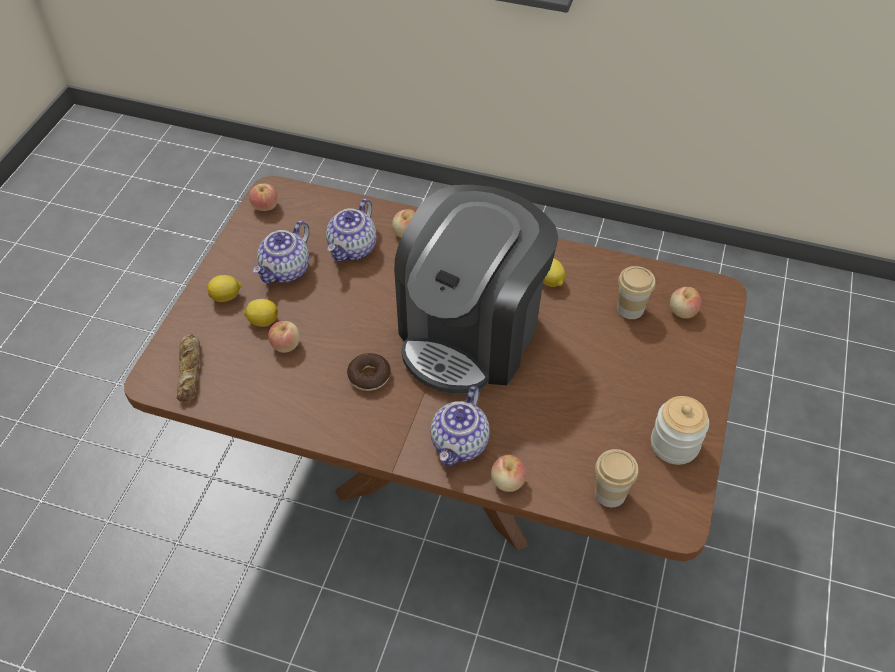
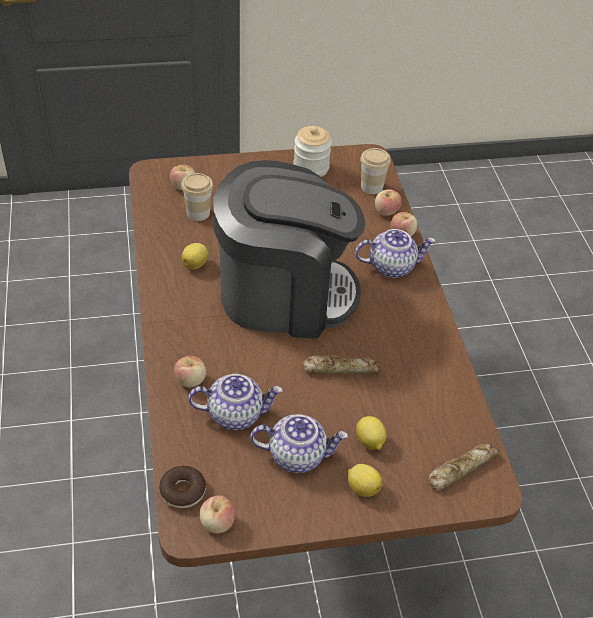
camera: 120 degrees left, 5 degrees down
(286, 345) = (383, 410): apple -> apple (386, 211)
(352, 336) = (341, 368): none -> bread
(369, 376) = (373, 340): donut -> donut (183, 491)

